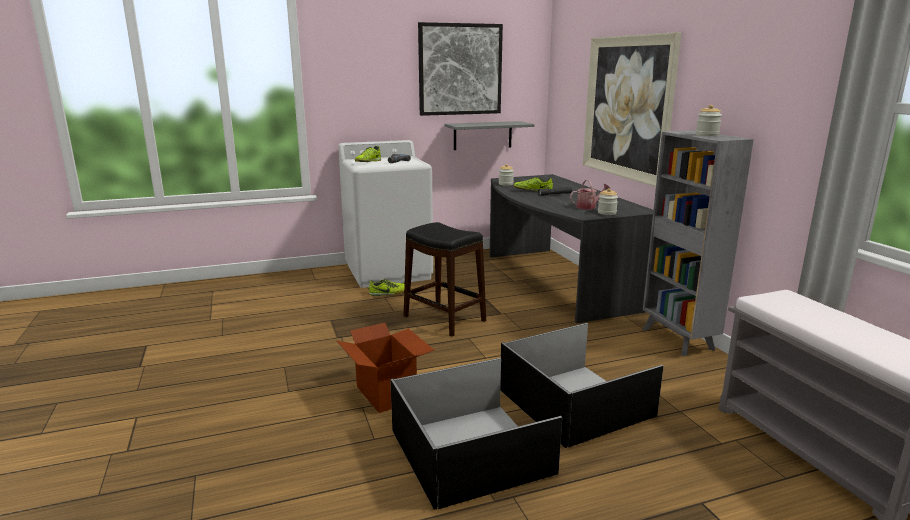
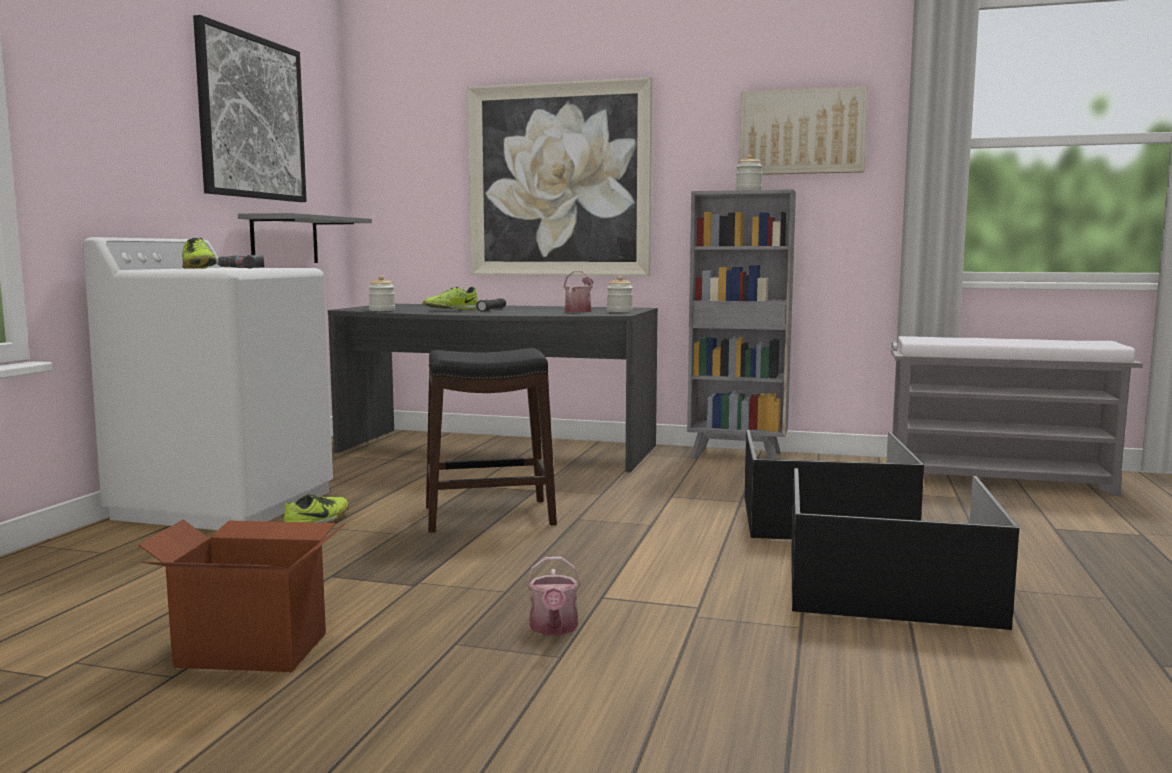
camera: 55 degrees left, 10 degrees down
(316, 380) = (553, 628): none -> watering can
(387, 393) = (673, 593): cardboard box -> cardboard box (253, 649)
(770, 84) = (802, 132): none -> picture

